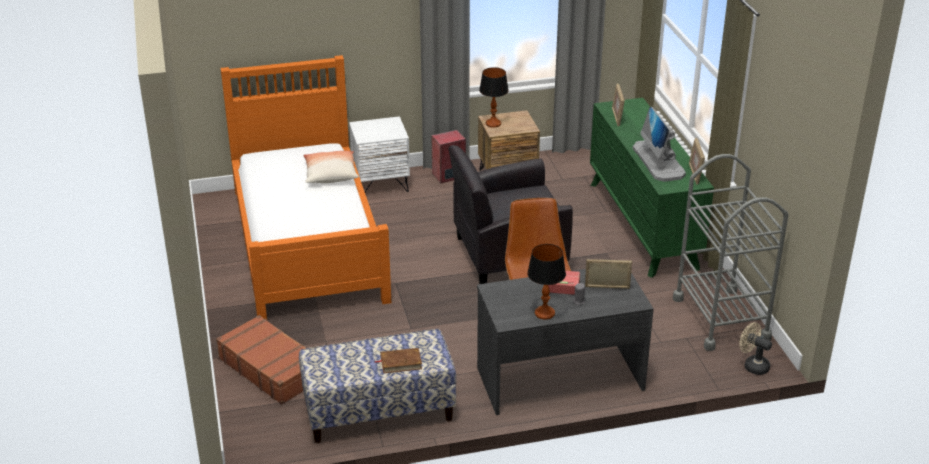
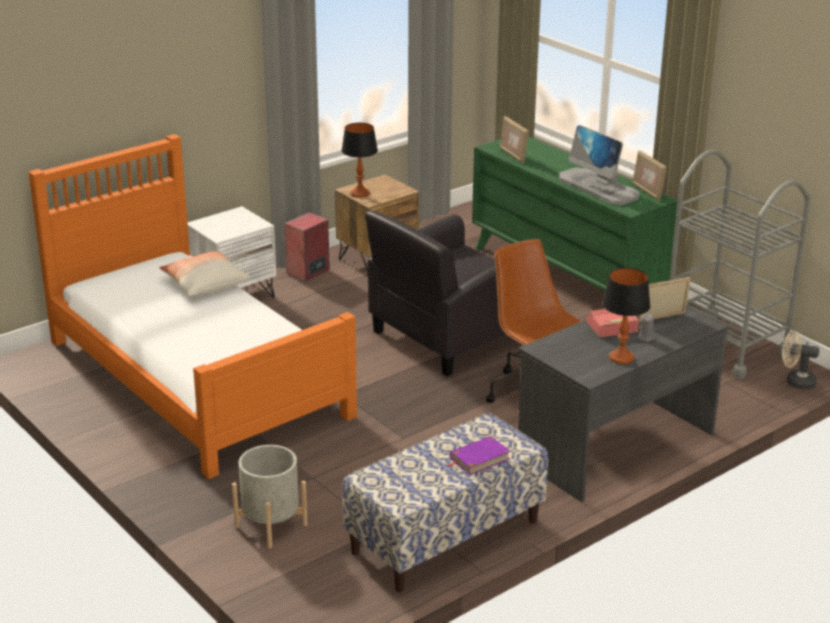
camera: 25 degrees left, 5 degrees down
(271, 368) = (271, 525): brown suitcase -> grey planter
(400, 362) = (479, 458): brown book -> purple book

